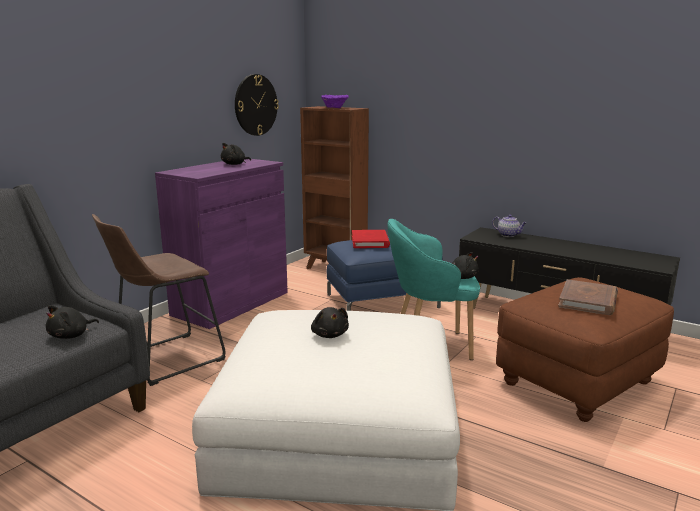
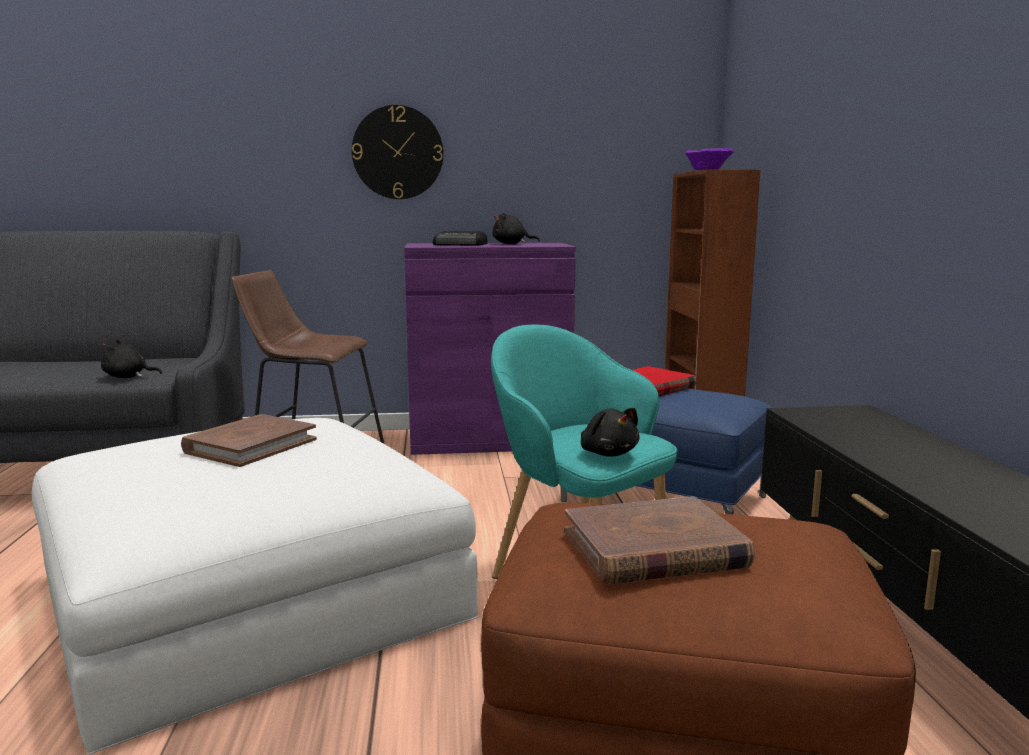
camera: 50 degrees right, 5 degrees down
(214, 170) = (460, 245): none -> radio
(255, 105) = (602, 169): wall clock -> wall clock (397, 152)
(329, 334) = (250, 445): black plush toy -> brown book
(508, 235) = (884, 425): teapot -> none

